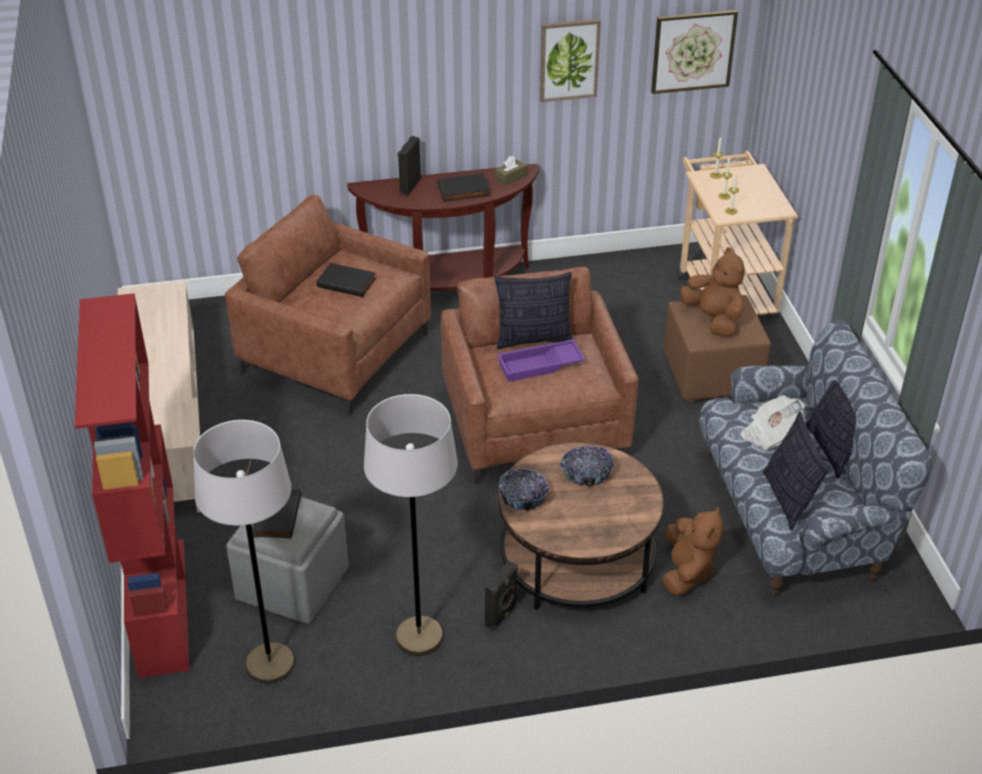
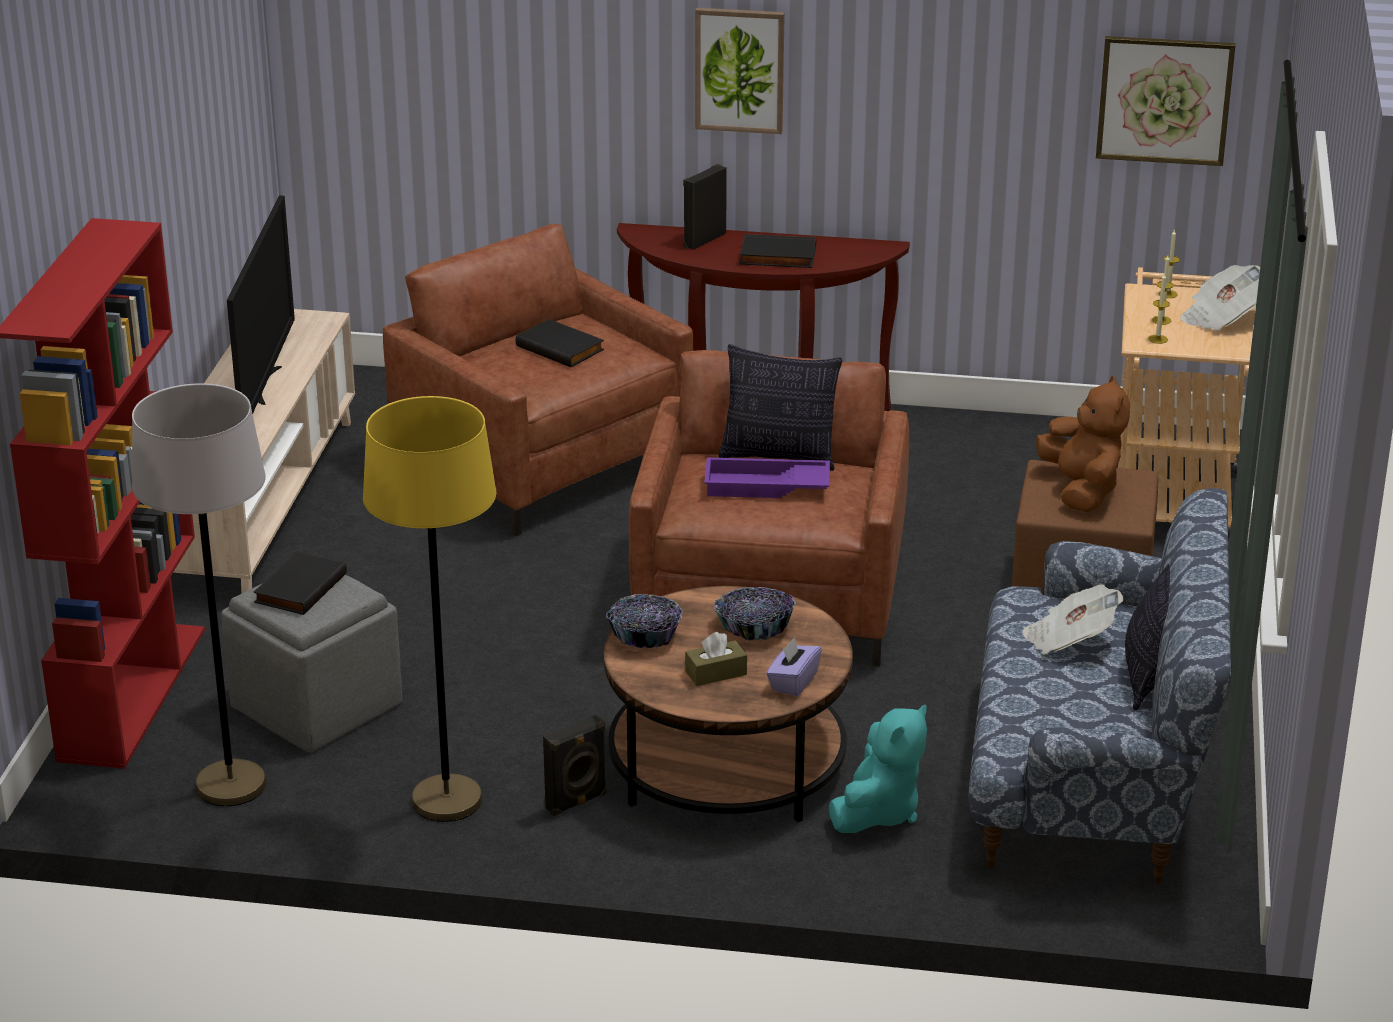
camera: 20 degrees right, 10 degrees down
(160, 353) = (264, 385): none -> television
(419, 637) = (446, 801): grey floor lamp -> yellow floor lamp
(510, 178) = (857, 252): brown tissue box -> brown tissue box (716, 673)
(569, 59) = (965, 84): picture -> picture (739, 70)
(634, 512) = (793, 682): none -> purple tissue box
(686, 572) = (878, 812): brown plush toy -> turquoise plush toy
(757, 187) = (1221, 318): none -> newspaper
(788, 499) = (1040, 719): pillow -> none

